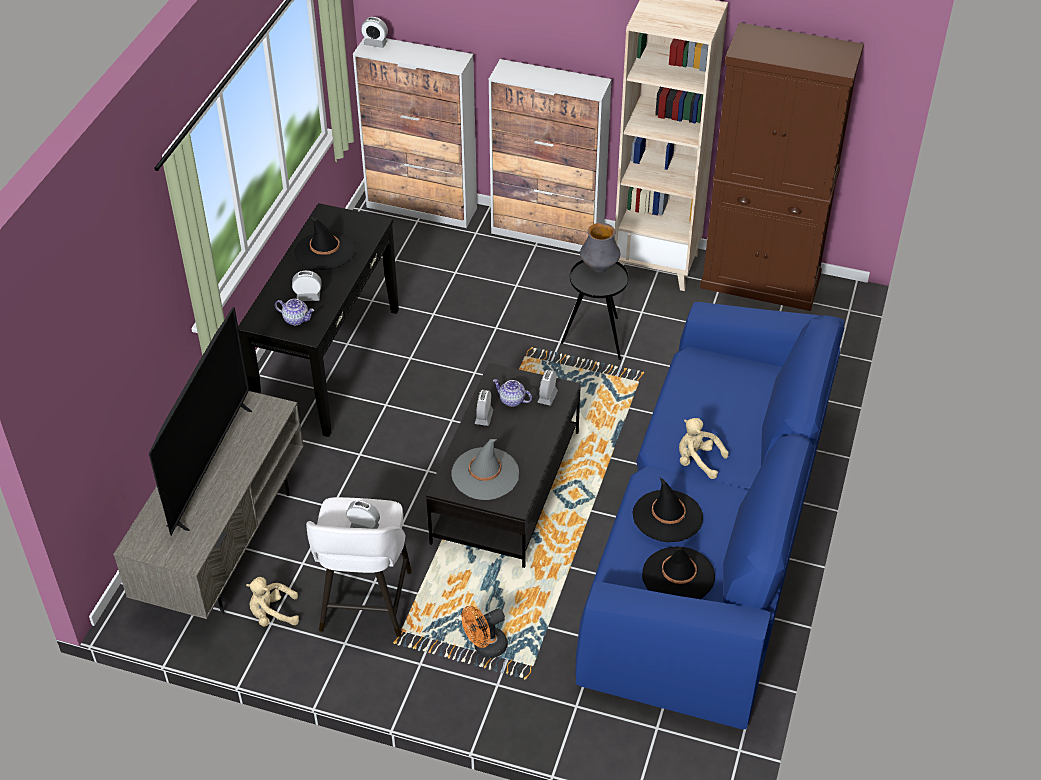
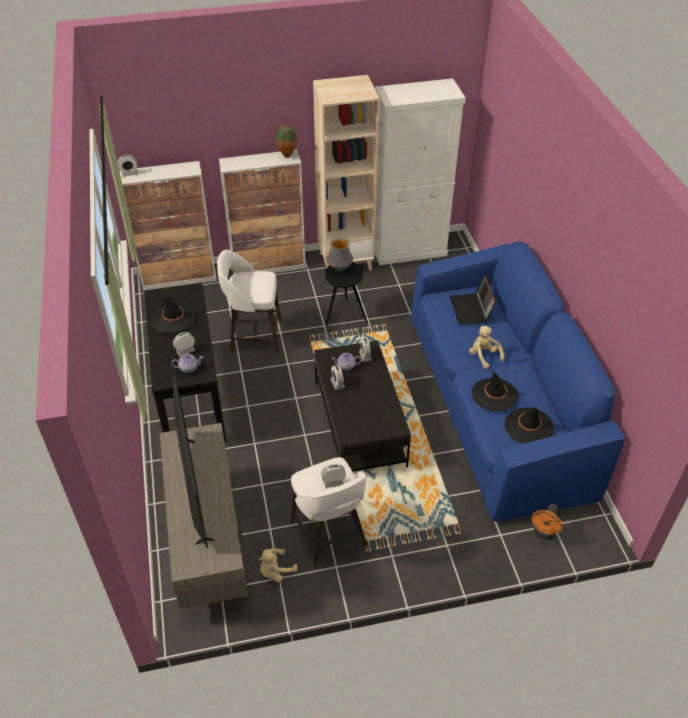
camera: 30 degrees left, 0 degrees up
(460, 319) = (254, 335): none -> white stool
(485, 474) = (366, 417): grey hat -> none
(485, 647) = (422, 526): orange fan -> orange fan (544, 533)
(590, 84) = (287, 155): none -> vase
(697, 461) = (484, 356): beige plush toy -> beige plush toy turned 60 degrees clockwise
(733, 392) = (471, 310): none -> laptop
(761, 282) = (409, 249): brown cabinet -> white cabinet

